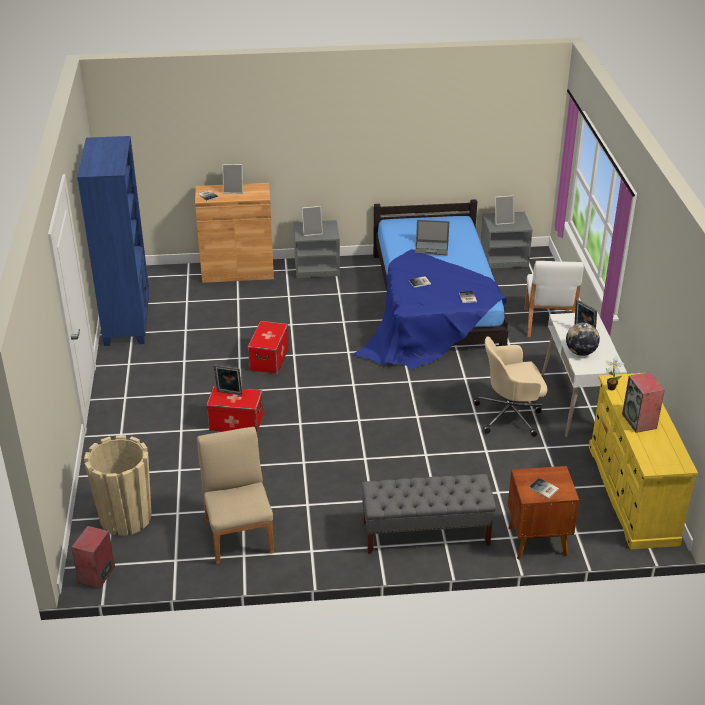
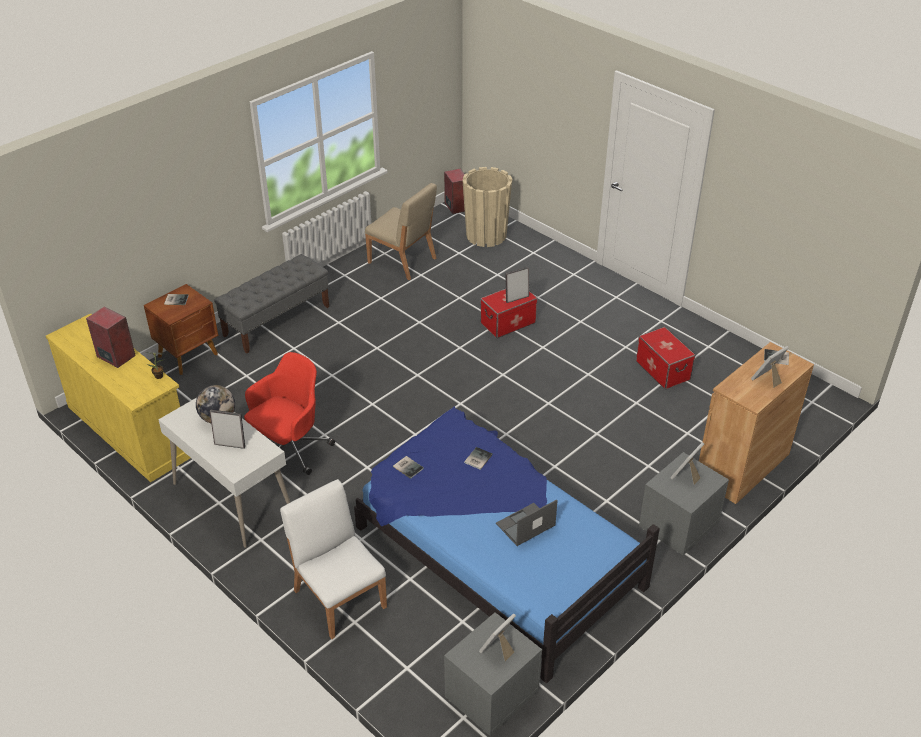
camera: 140 degrees right, 5 degrees up
(128, 321) = (730, 353): blue bookcase -> none
(269, 359) = (562, 386): storage box -> storage box (663, 370)
(510, 415) = (289, 449): beige office chair -> red office chair

